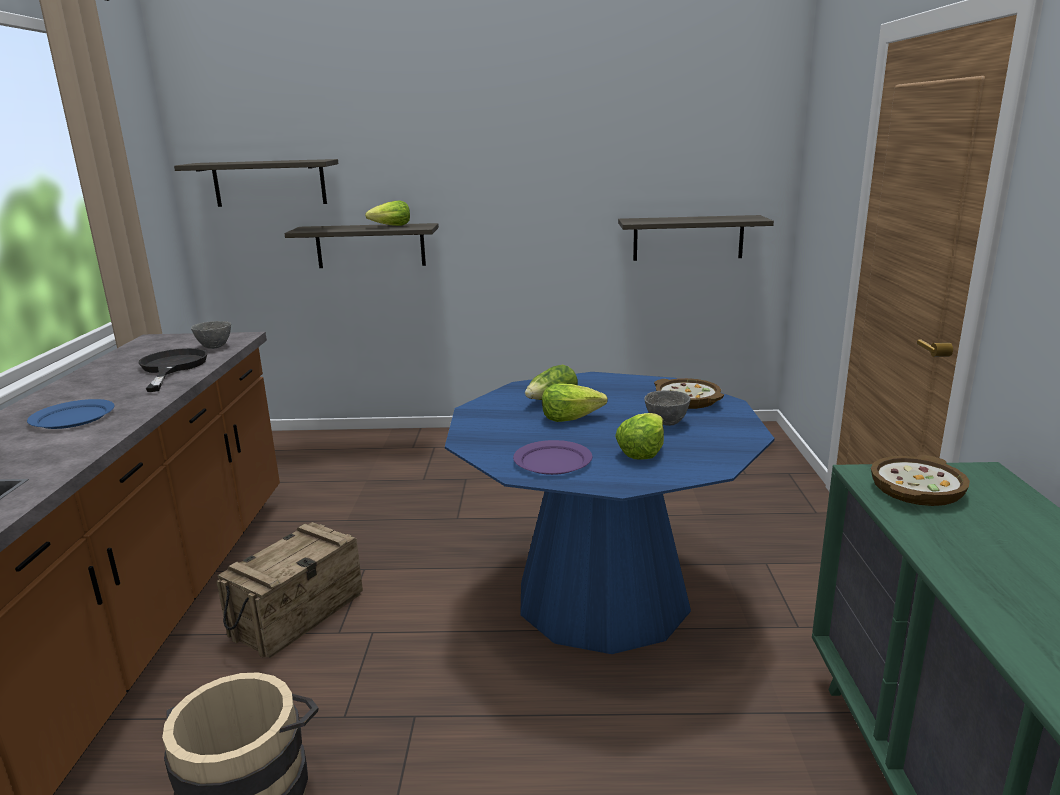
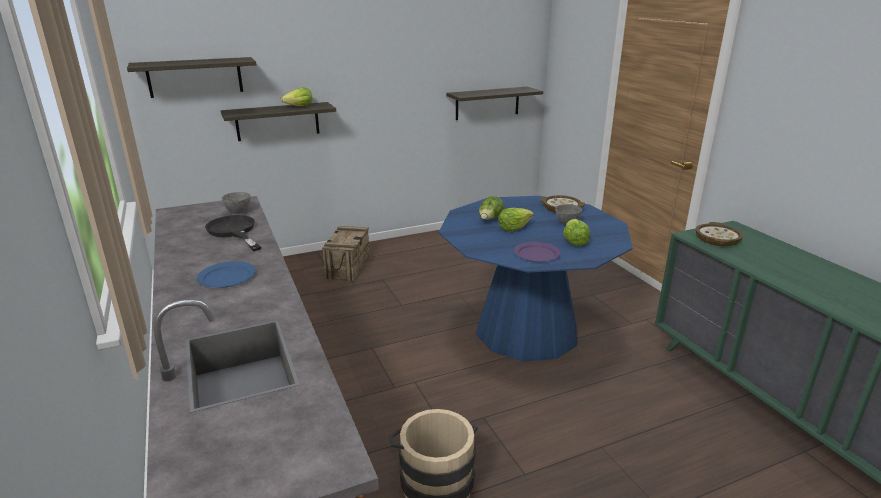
camera: 25 degrees left, 5 degrees up
(297, 614) = (356, 384): crate -> crate (348, 267)

